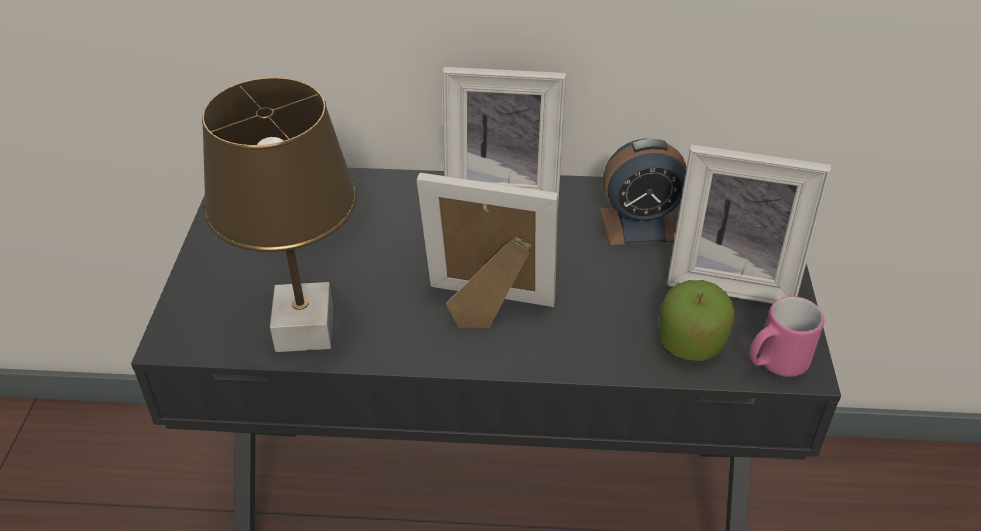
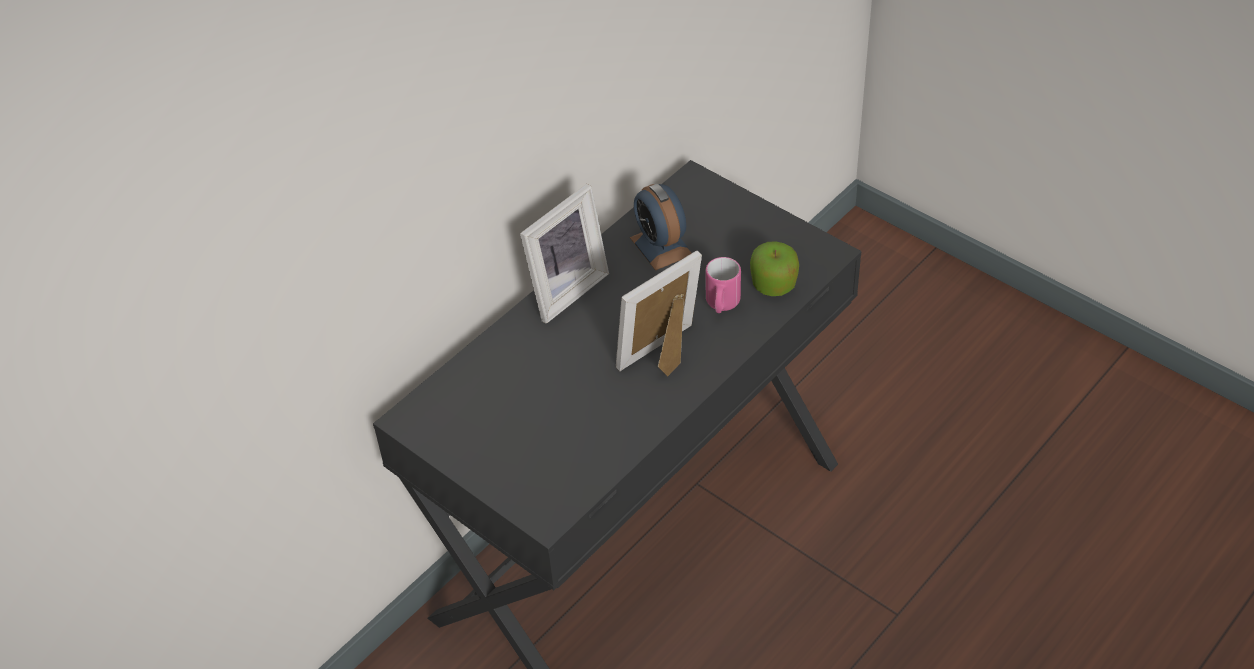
camera: 50 degrees left, 5 degrees up
(304, 328) = (598, 449): brown table lamp -> none
(639, 225) = (661, 246): alarm clock -> alarm clock turned 120 degrees clockwise
(731, 278) = (743, 236): picture frame -> none
(775, 363) = (818, 261): pink mug -> pink mug (721, 305)

